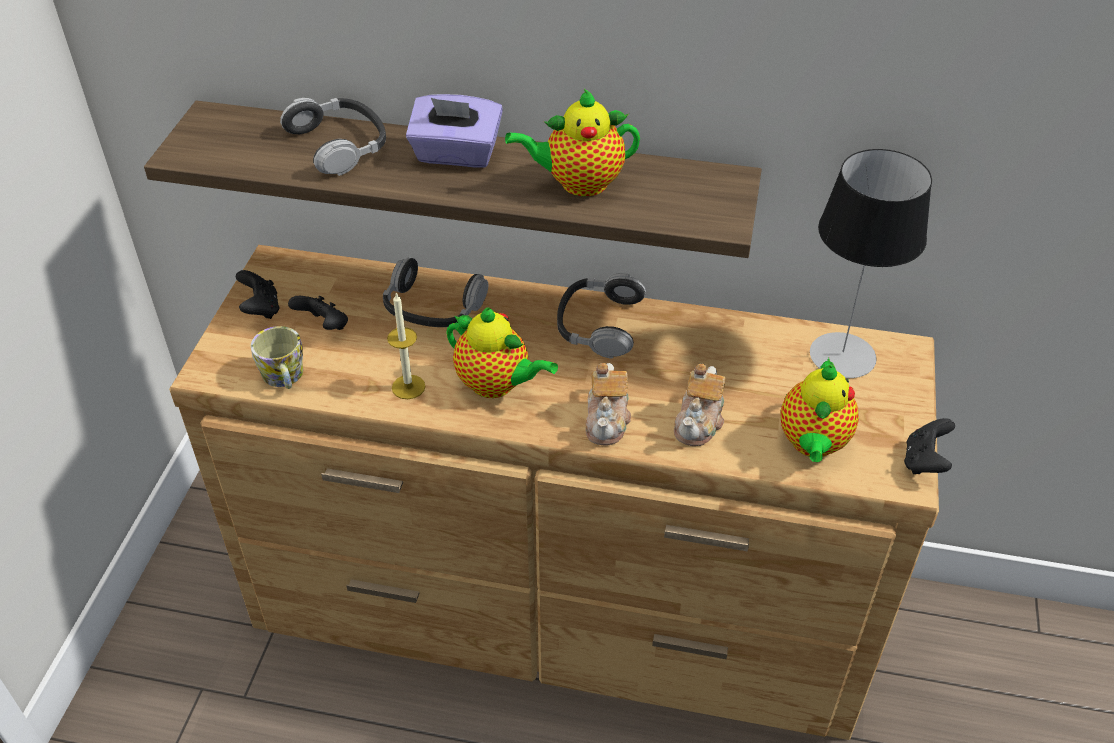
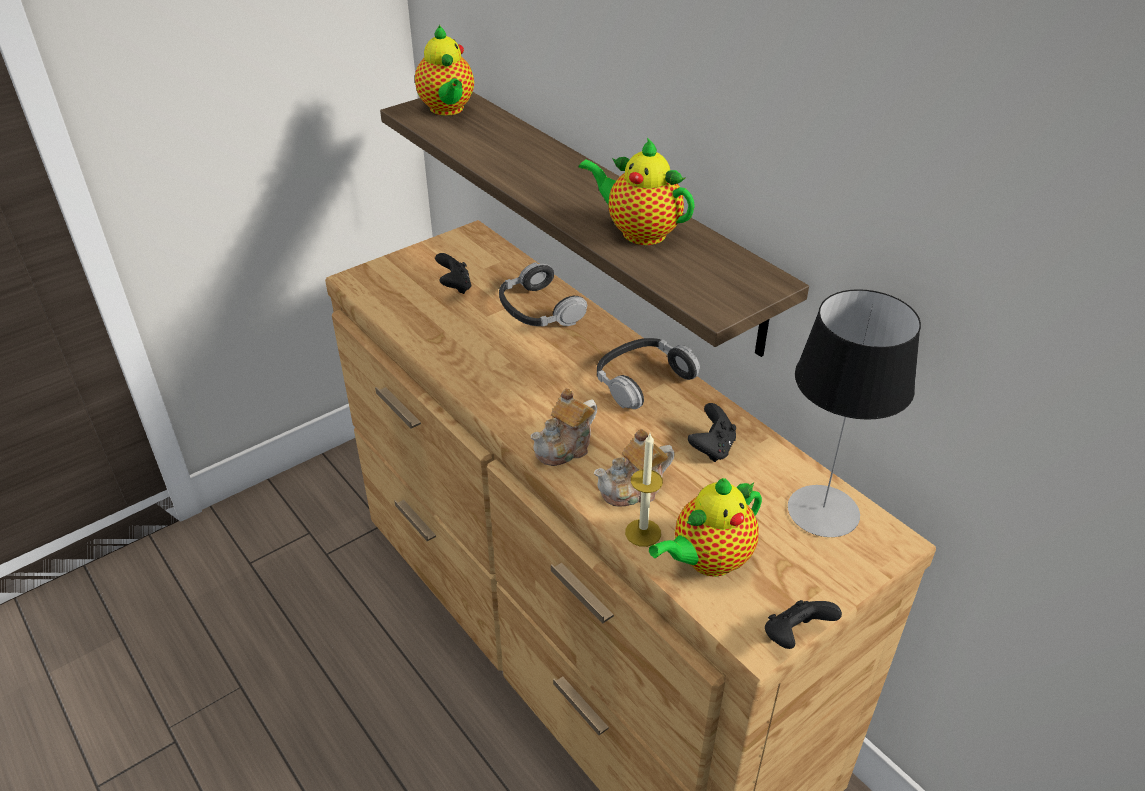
camera: 40 degrees right, 5 degrees down
(261, 309) = (431, 258): black game controller -> black game controller (712, 448)
(284, 377) = (393, 305): mug -> none
(339, 145) = (510, 142): headphones -> none
(408, 387) = (459, 350): candle -> candle (643, 532)
(456, 155) = (577, 178): purple tissue box -> none
(497, 385) = (518, 381): teapot -> teapot (447, 110)

